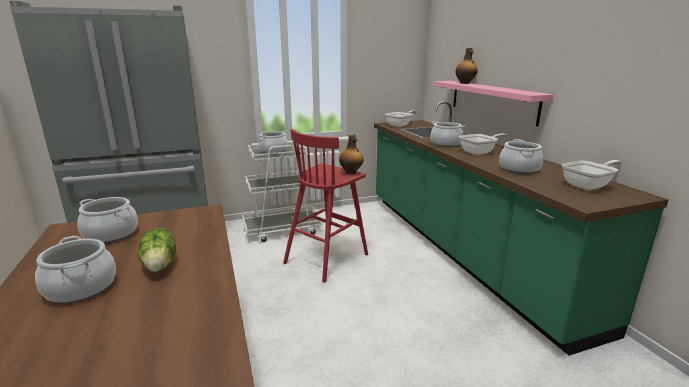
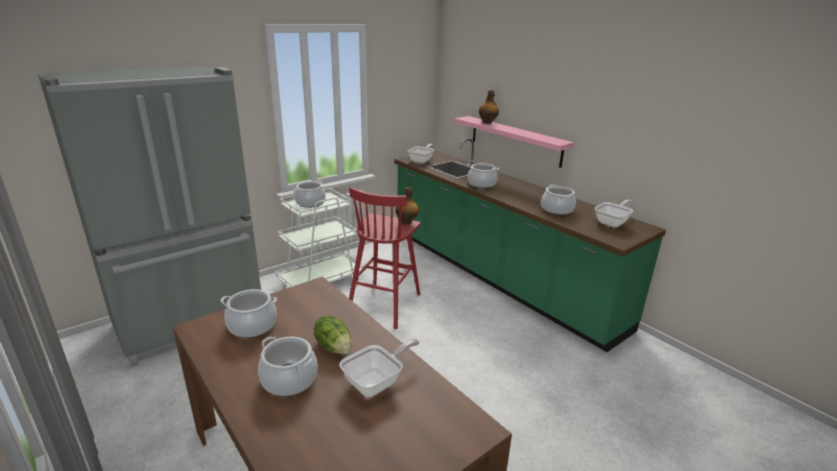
camera: 20 degrees left, 5 degrees up
(480, 152) = (516, 192): frying pan -> frying pan (377, 382)

